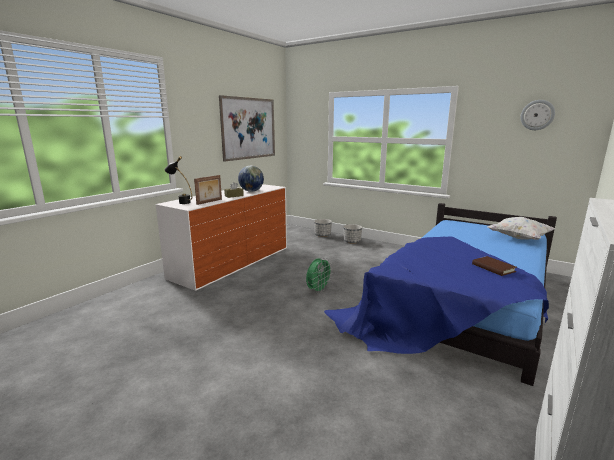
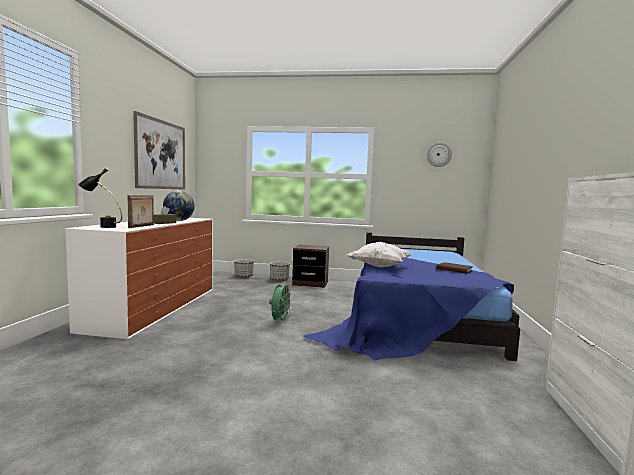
camera: 25 degrees left, 10 degrees down
(378, 249) = (310, 283): none -> brown nightstand
(518, 238) = (445, 254): white pillow -> white pillow (379, 267)

